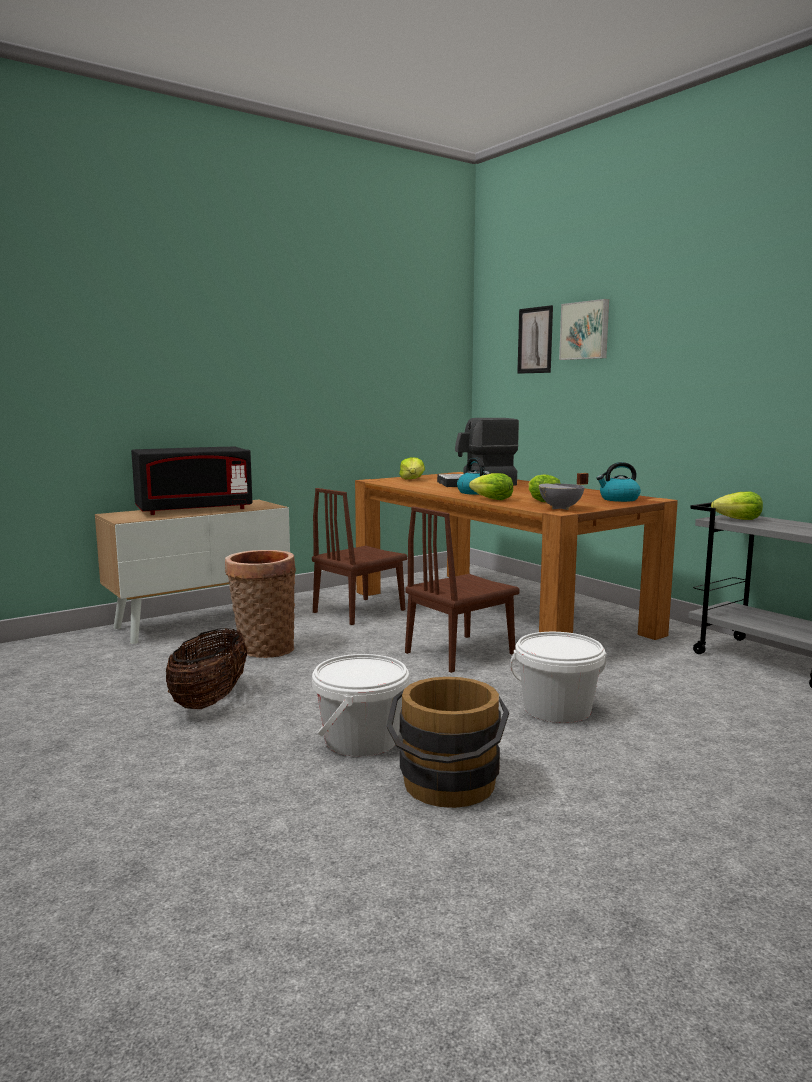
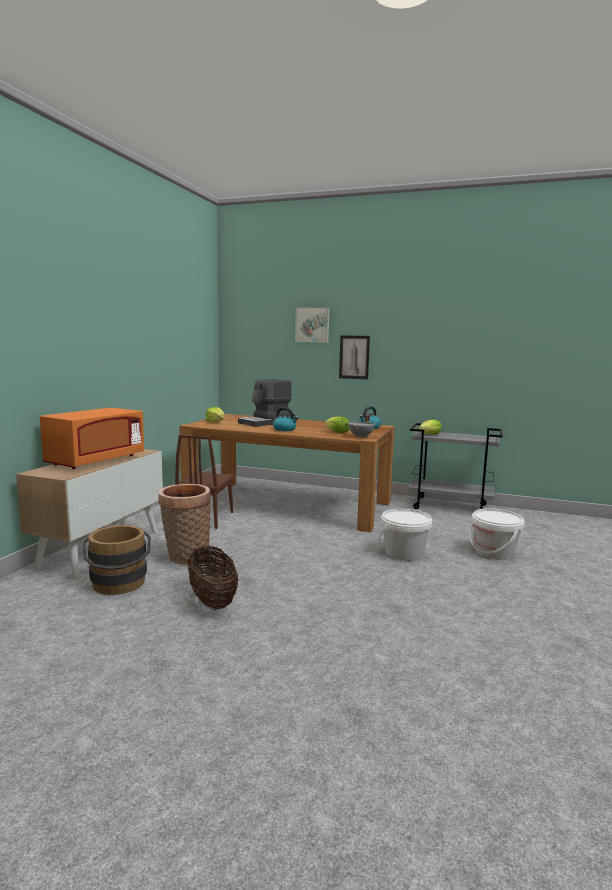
camera: 35 degrees left, 0 degrees up
(194, 510) = (96, 461): black microwave -> orange microwave
(361, 740) = (343, 597): white bucket -> white bucket (494, 552)
(447, 788) = (424, 609): brown bucket -> brown bucket (119, 585)
(460, 653) = (309, 533): brown chair -> none
(492, 499) = (309, 434): lettuce -> none
(535, 340) = (273, 328): picture -> picture (354, 357)

